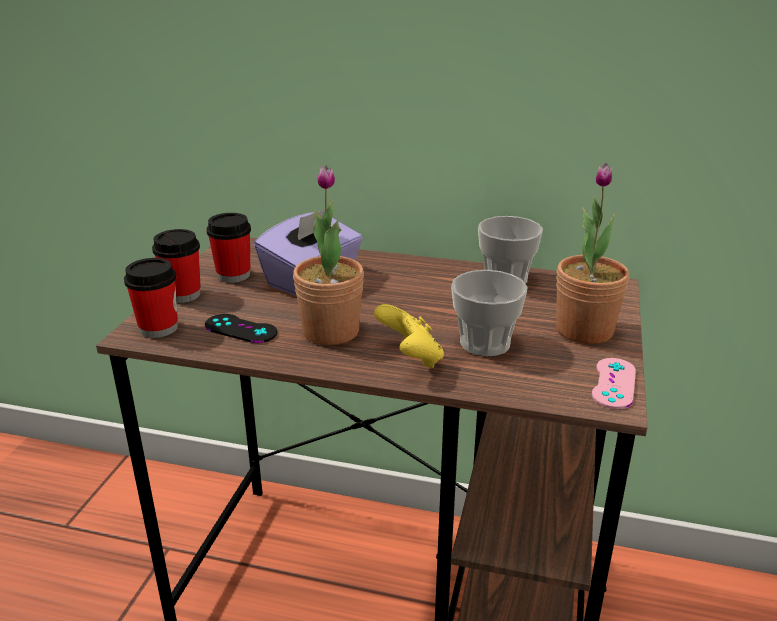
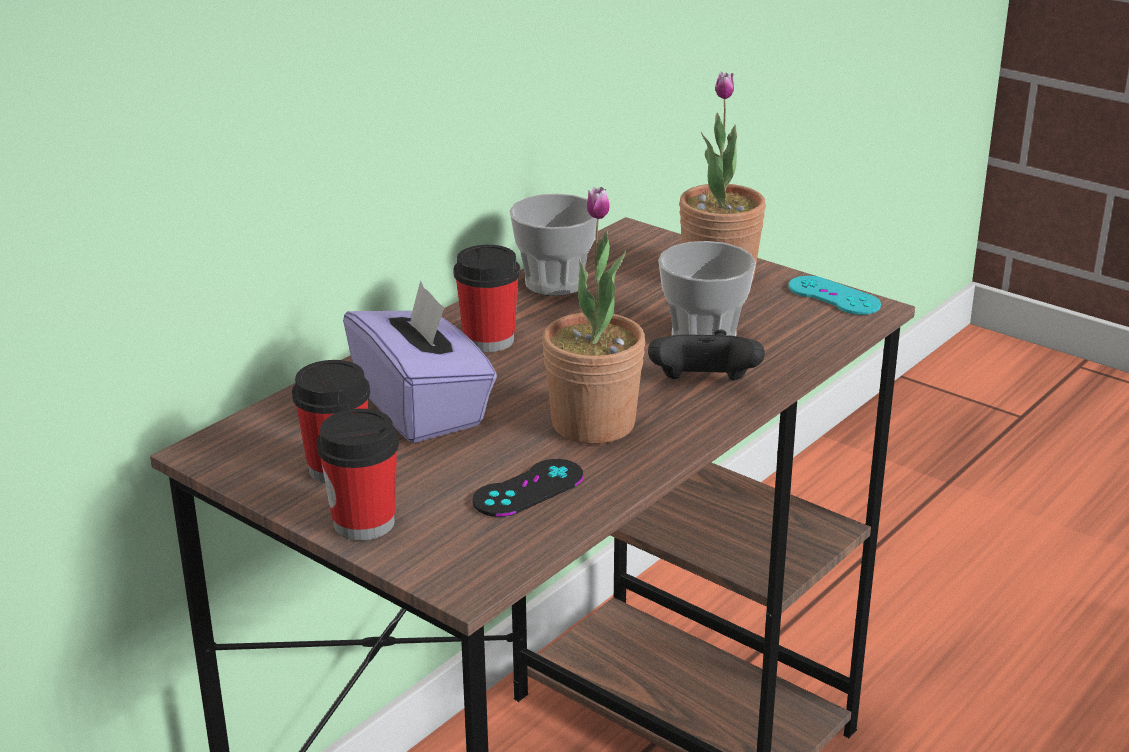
camera: 65 degrees left, 0 degrees up
(158, 328) = (464, 557): cup -> cup (489, 340)
(411, 358) = (704, 387): yellow game controller -> black game controller
(614, 383) = (833, 296): pink game controller -> turquoise game controller

